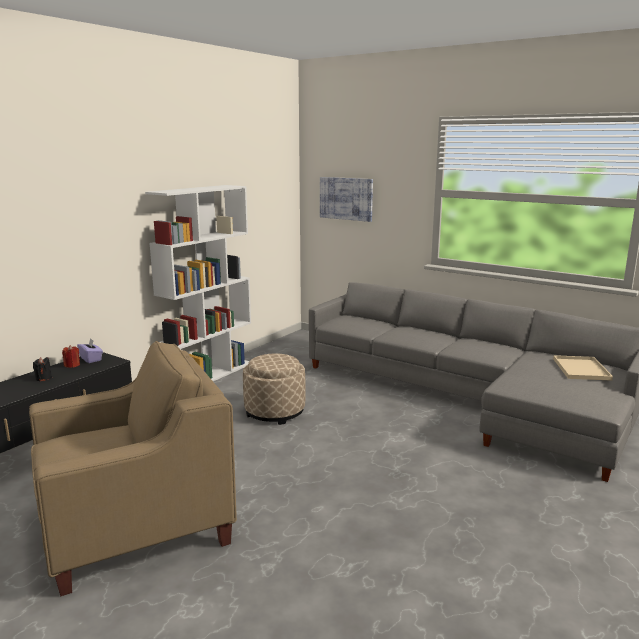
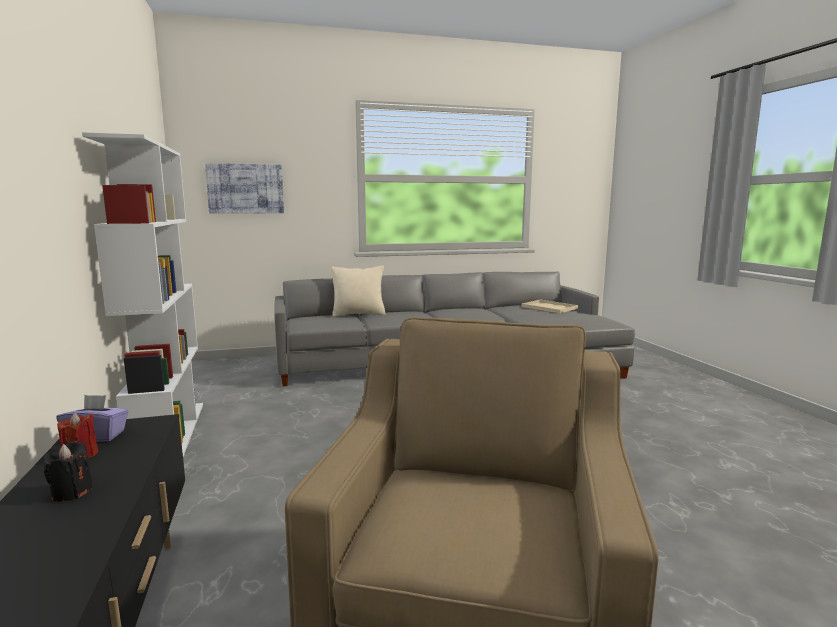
camera: 50 degrees left, 5 degrees down
(275, 411) = (336, 433): beige ottoman -> none
(392, 324) = (359, 314): none -> beige pillow

